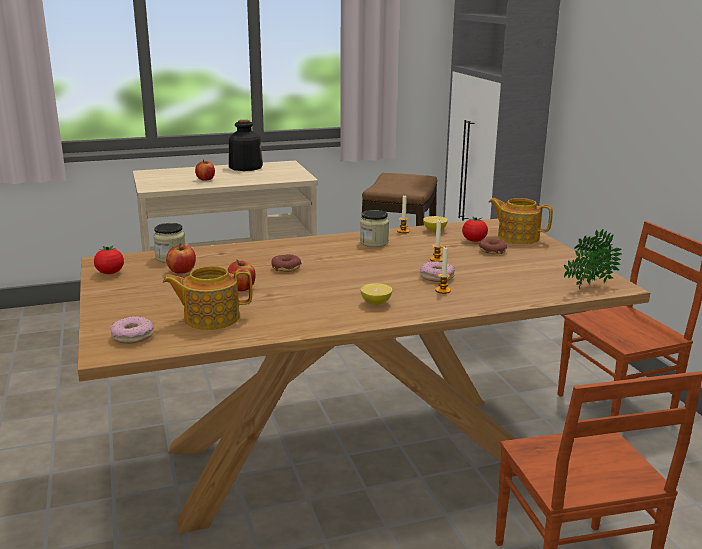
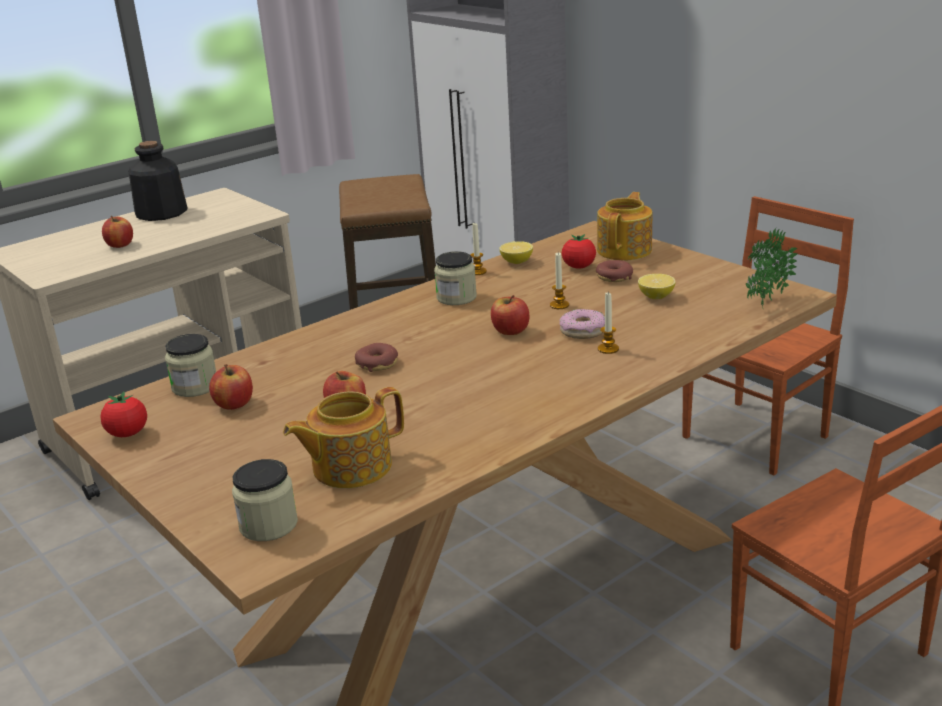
camera: 20 degrees left, 5 degrees up
(133, 336) = (268, 525): donut -> jar
(376, 303) = (544, 388): lemon -> lemon (656, 297)
(388, 267) = (510, 331): none -> apple
(517, 237) = (625, 250): teapot -> teapot turned 105 degrees clockwise

